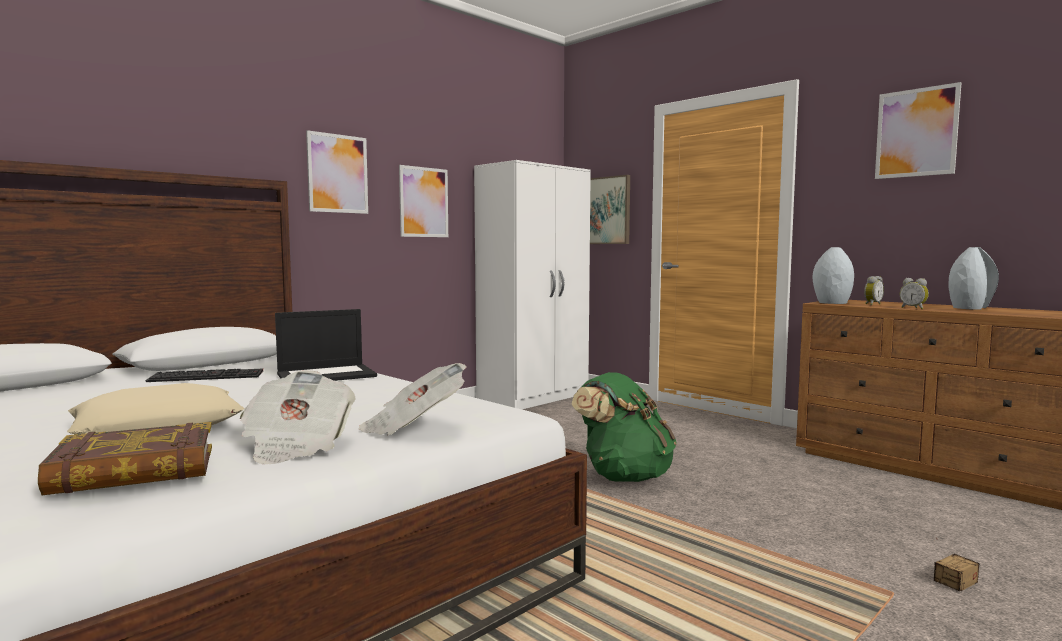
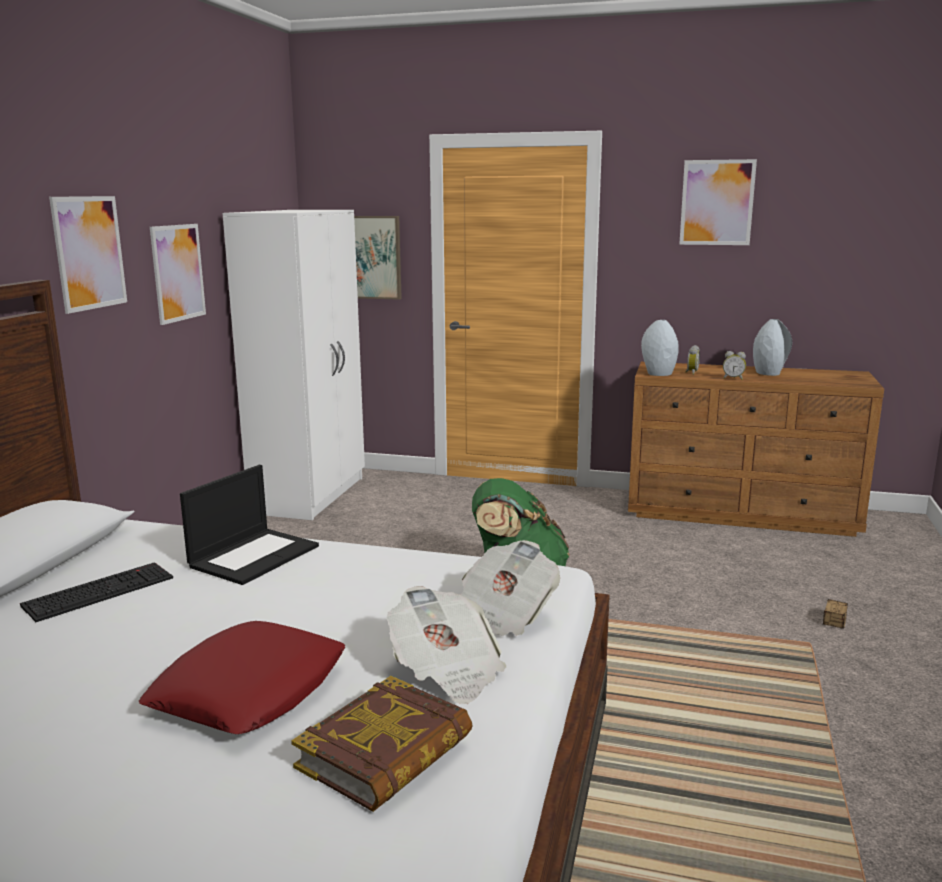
camera: 30 degrees left, 10 degrees up
(158, 426) = (249, 689): beige pillow -> red pillow

